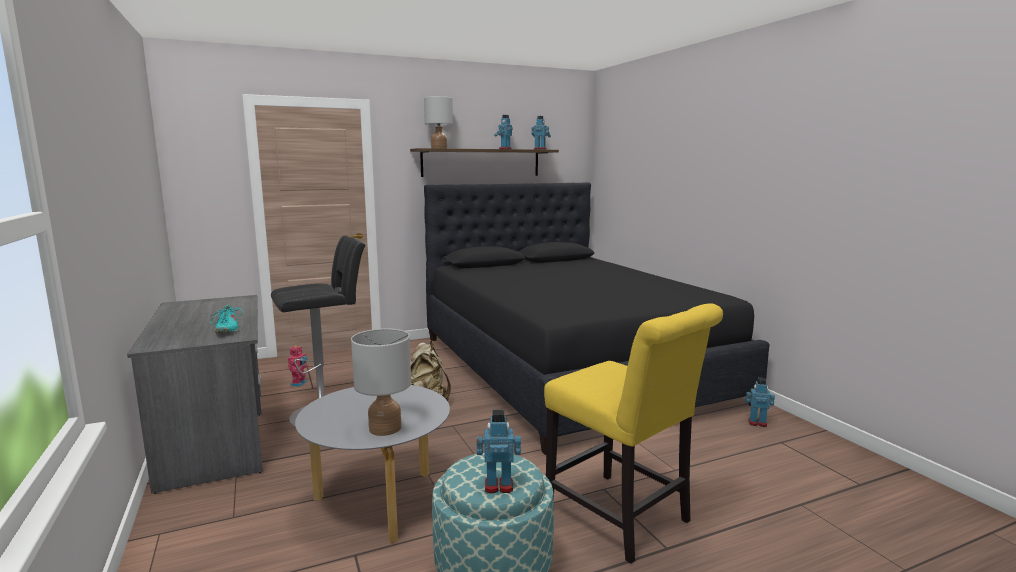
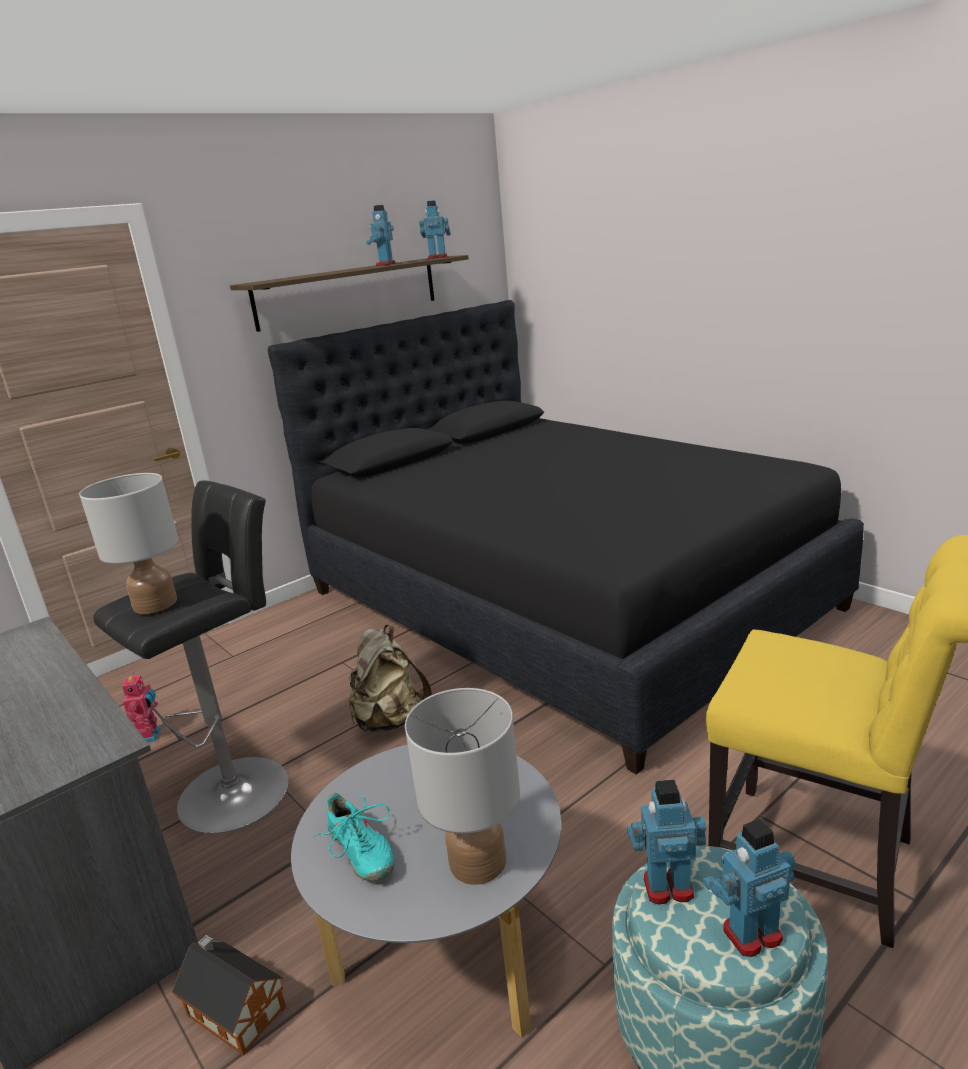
camera: 15 degrees left, 10 degrees up
(227, 329) = (64, 731): turquoise shoe -> turquoise shoe (360, 852)
(263, 495) = (234, 1008): none -> toy house
(439, 148) = (283, 278): grey table lamp -> grey table lamp (156, 604)
(757, 423) = (867, 637): toy robot -> toy robot (667, 886)

